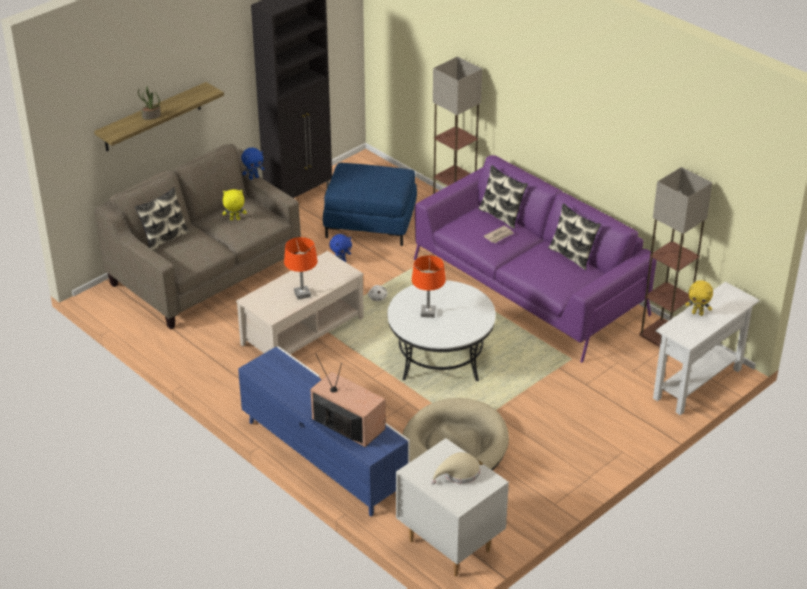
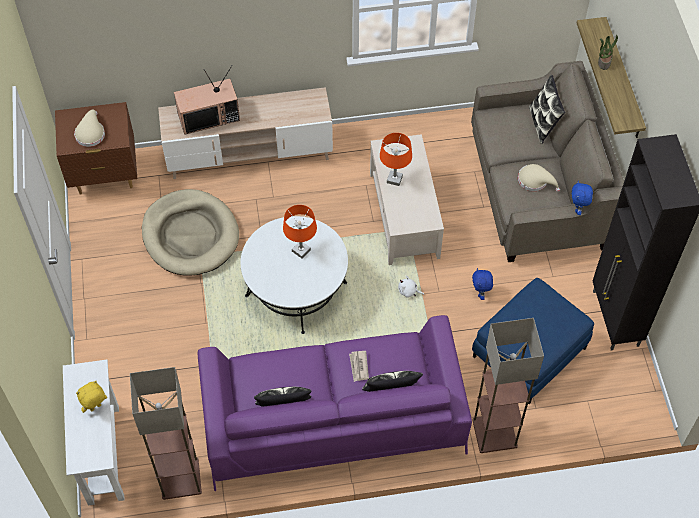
camera: 125 degrees right, 20 degrees up
(234, 219) = (535, 181): yellow plush toy -> beige hat
(324, 457) = (249, 154): blue tv stand -> beige tv stand
(450, 545) = (105, 176): white nightstand -> brown nightstand

